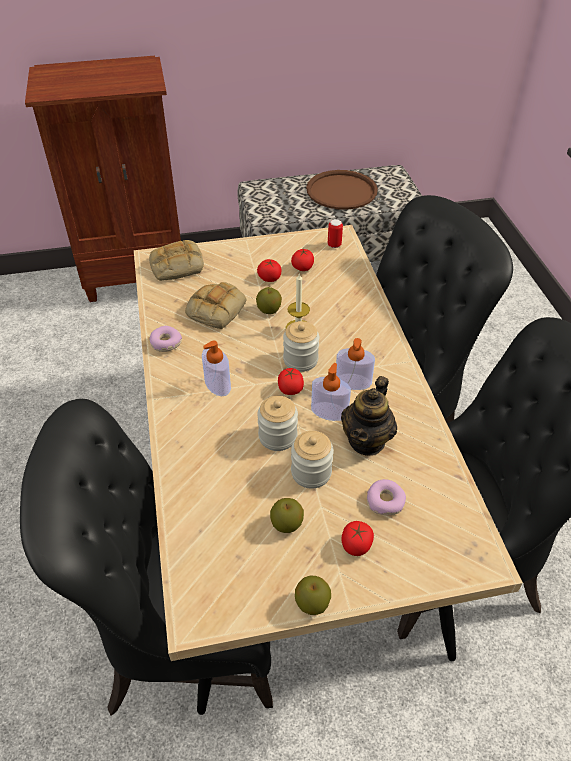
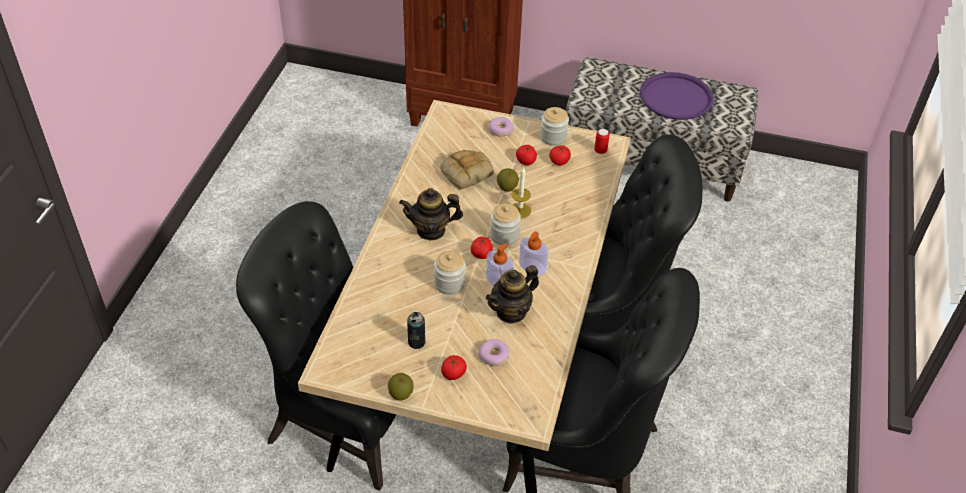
camera: 25 degrees right, 0 degrees up
(165, 343) = (412, 185): donut -> donut (500, 130)
(176, 266) = (458, 125): bread -> none
(217, 384) = (431, 230): soap dispenser -> teapot
(286, 524) = (416, 342): apple -> can
(311, 472) = (456, 316): jar -> jar (553, 137)
(341, 191) = (676, 97): brown tray -> purple tray

